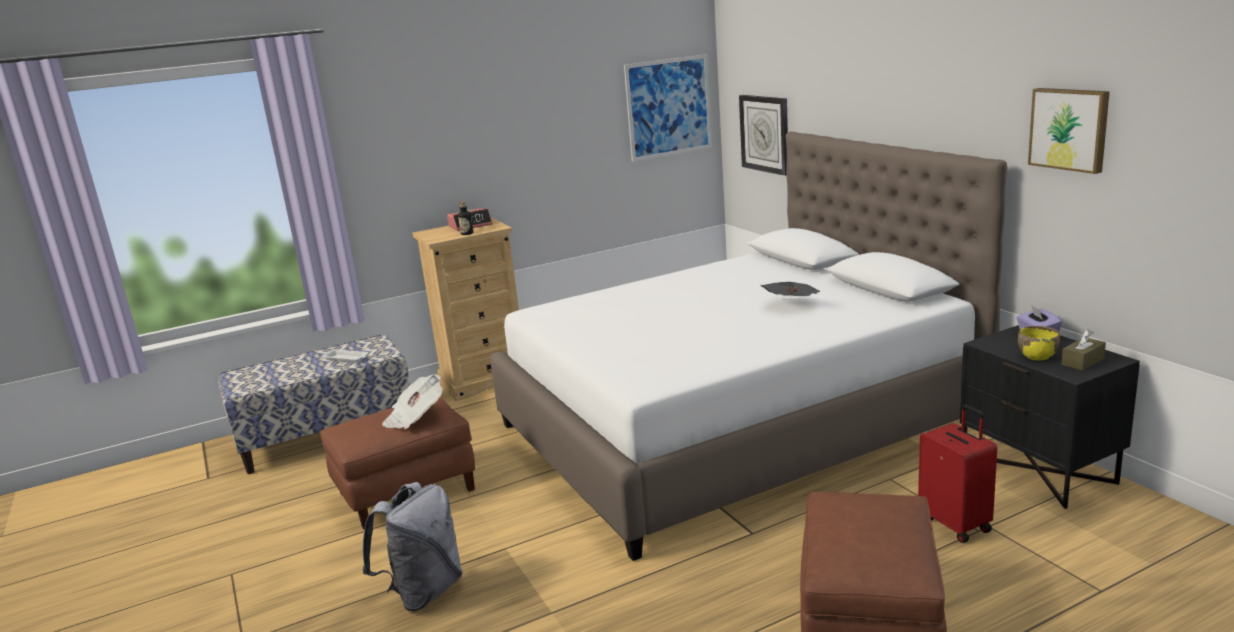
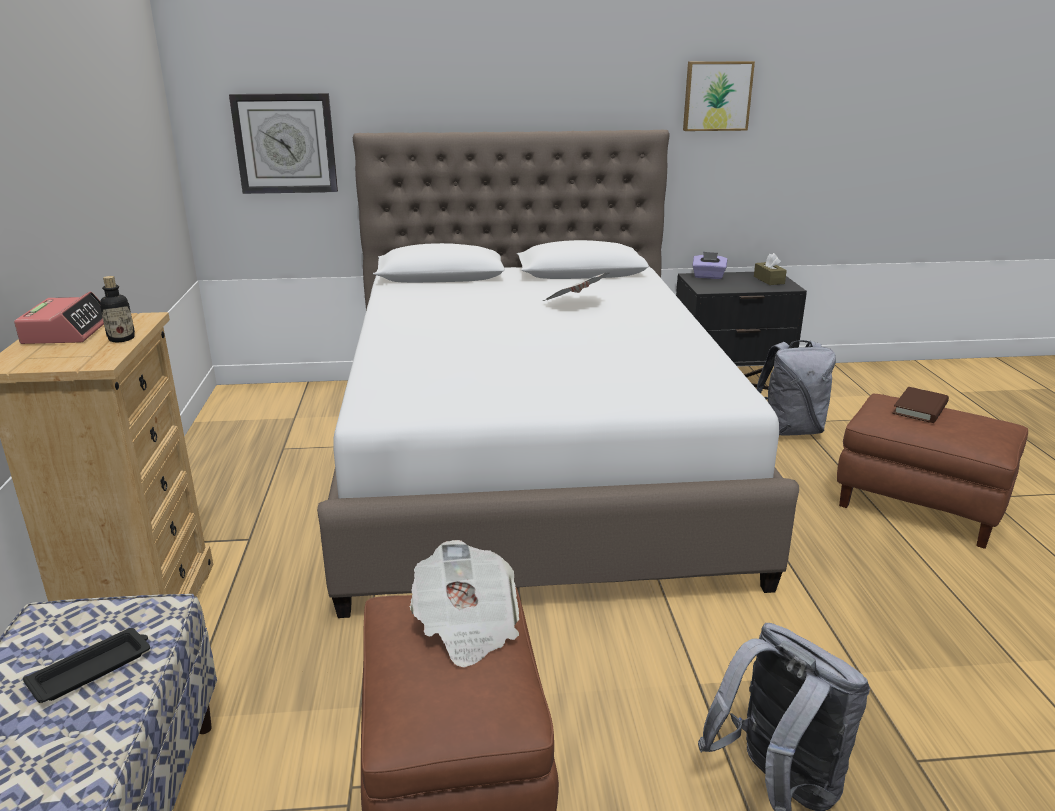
camera: 70 degrees left, 5 degrees up
(346, 358) = (93, 669): white tray -> black tray
(668, 107) = (143, 113): picture -> none
(889, 518) = (920, 408): none -> brown book
(956, 524) = (790, 430): red suitcase -> grey backpack
(1037, 356) = (747, 285): yellow bowl -> none

